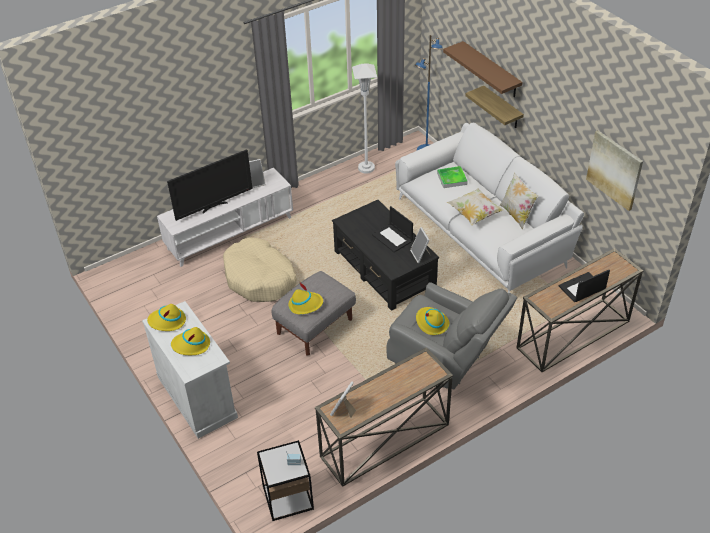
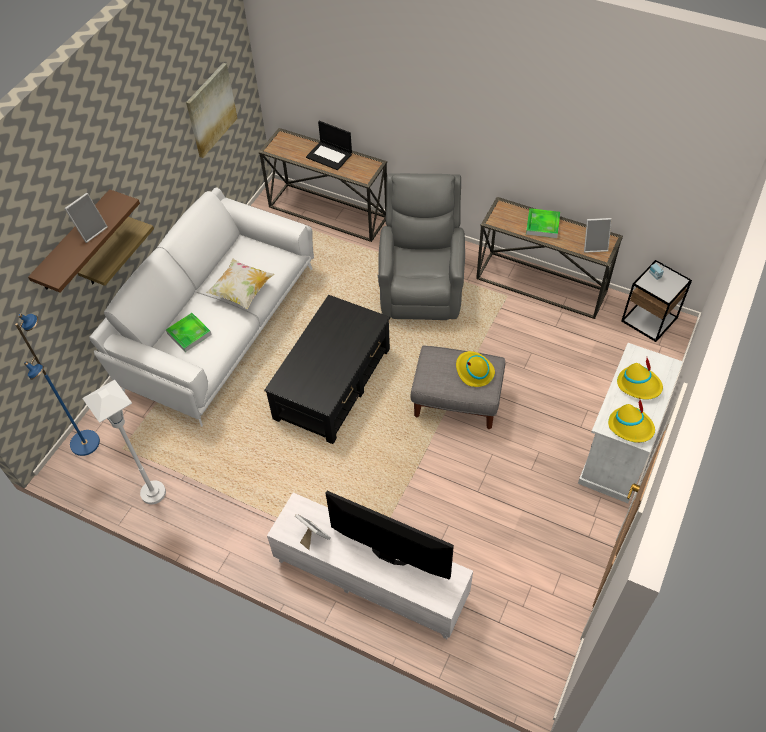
camera: 120 degrees left, 10 degrees up
(260, 278) = (424, 495): beige dog bed -> none
(393, 238) = (324, 344): laptop -> none
(394, 387) = (542, 225): none -> tray
(420, 255) = (336, 309): picture frame -> picture frame (91, 230)
(431, 323) = (422, 264): yellow hat -> none
(516, 215) = (223, 259): pillow -> none

